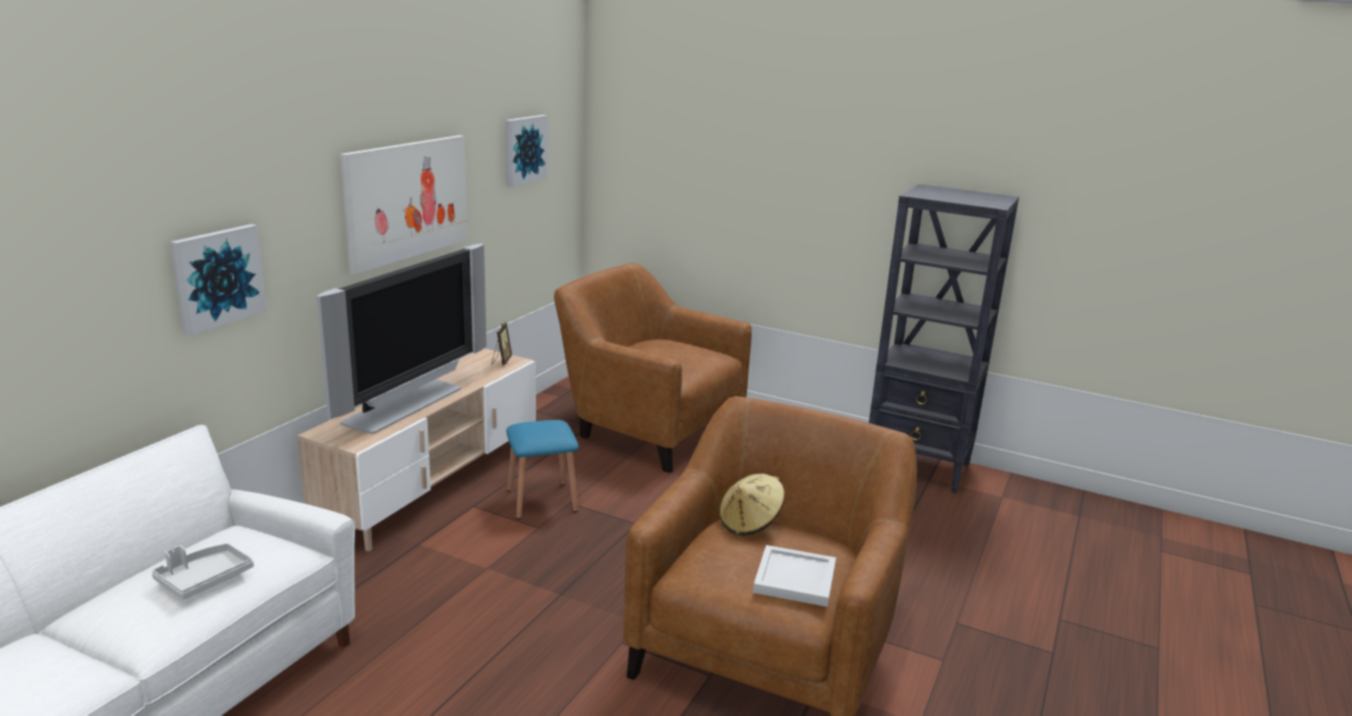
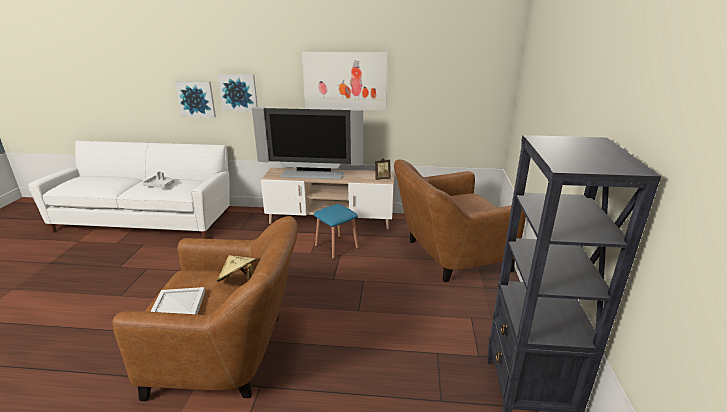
camera: 70 degrees right, 5 degrees up
(524, 149) = (447, 68): picture -> picture (196, 99)
(648, 426) = (448, 255): brown armchair -> brown armchair turned 120 degrees counterclockwise

